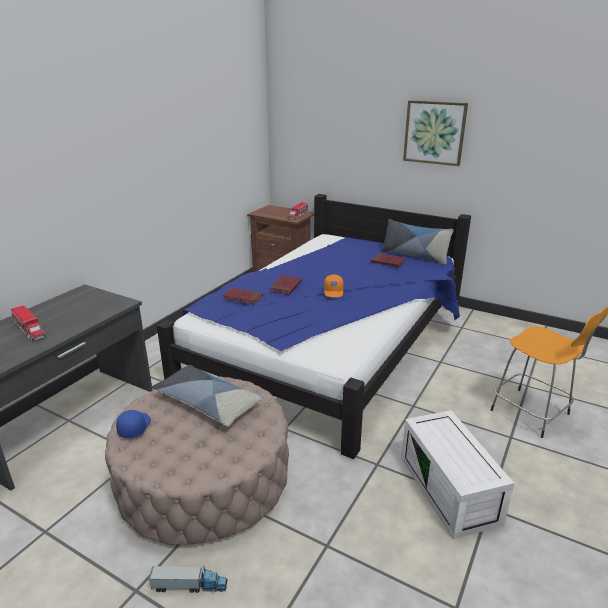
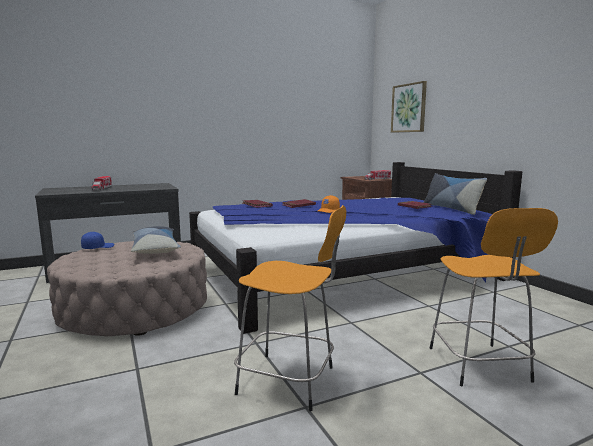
camera: 35 degrees right, 15 degrees down
(189, 586) = (34, 350): toy truck -> none
(434, 132) = (489, 90): picture -> picture (409, 108)
(451, 490) = (290, 381): white storage box -> orange stool

